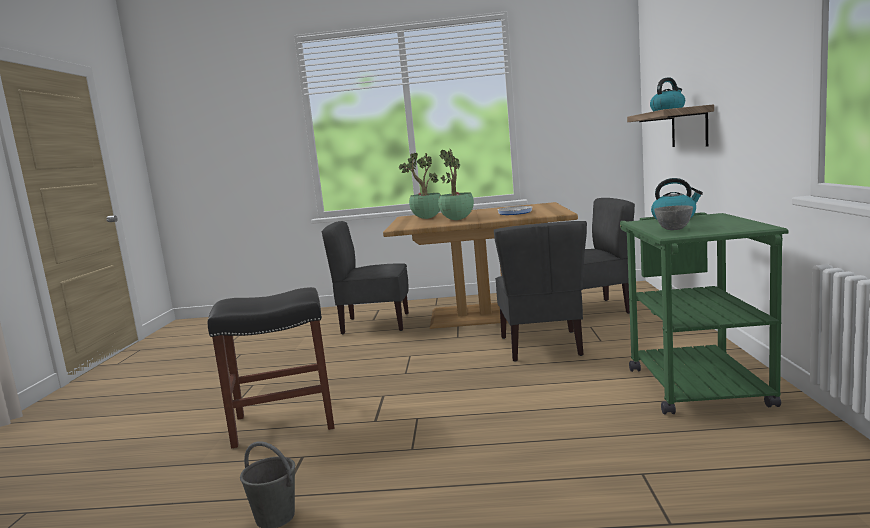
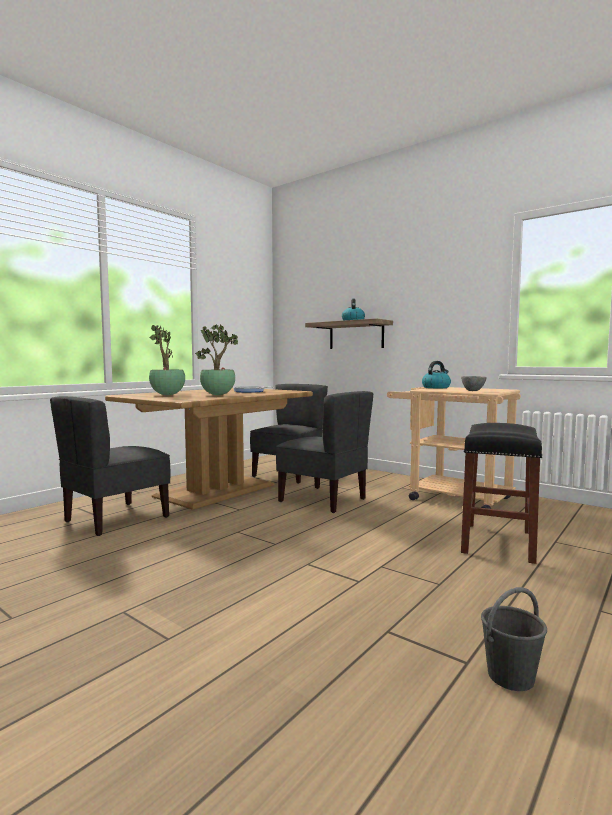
camera: 55 degrees left, 5 degrees down
(286, 422) = (283, 619): black stool -> black stool (497, 541)
(691, 382) = (450, 497): green cart -> beige cart

